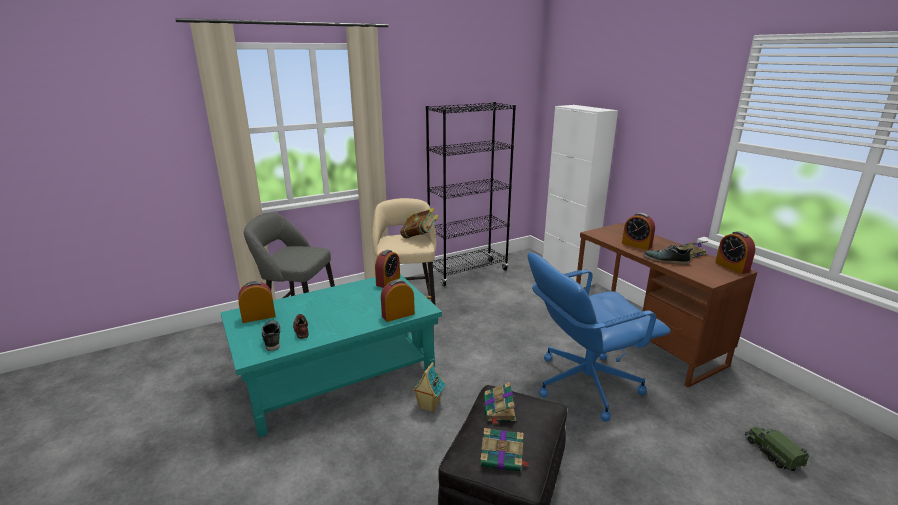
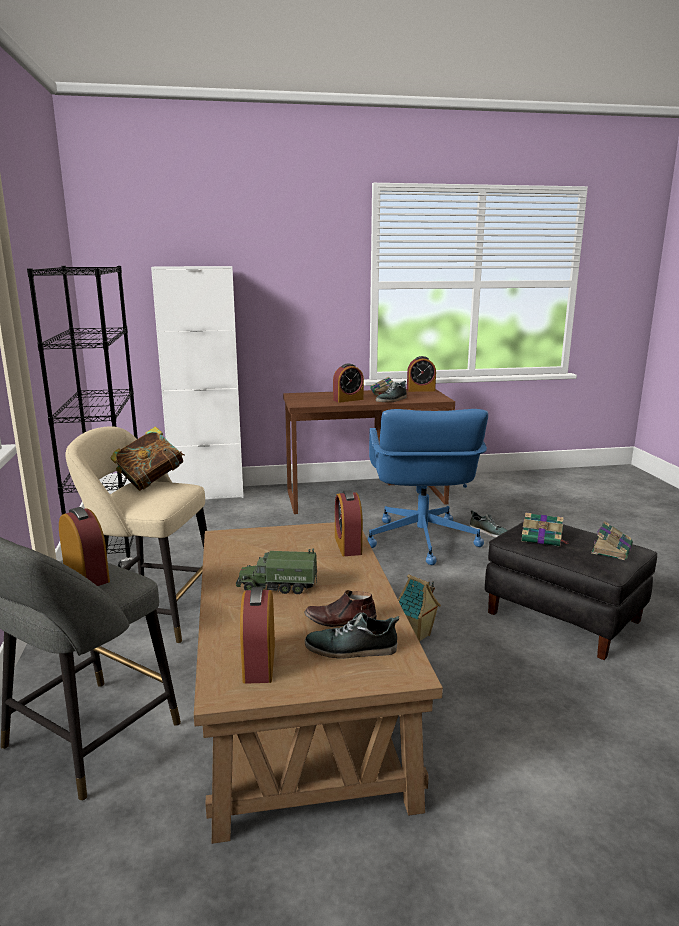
camera: 70 degrees left, 5 degrees down
(337, 376) = (301, 706): turquoise coffee table -> brown coffee table
(388, 281) = (234, 540): alarm clock -> alarm clock (86, 575)
(647, 424) = (489, 532): none -> shoe
(771, 453) = (533, 504): toy truck -> toy truck (277, 586)

